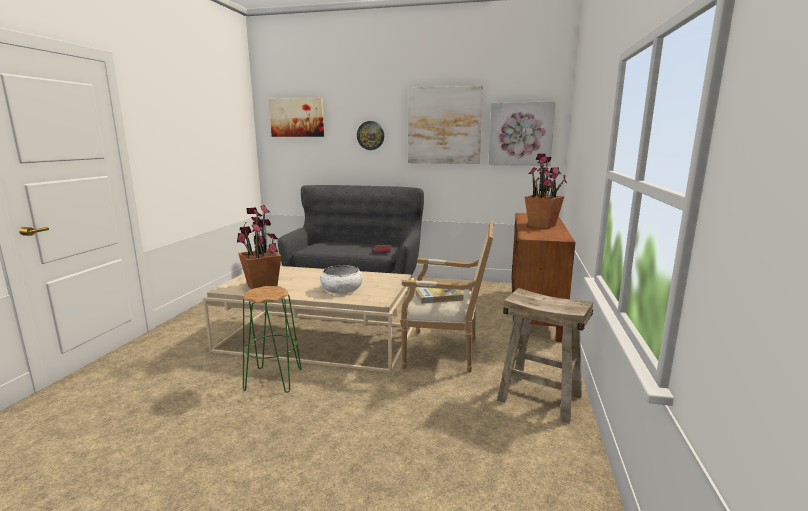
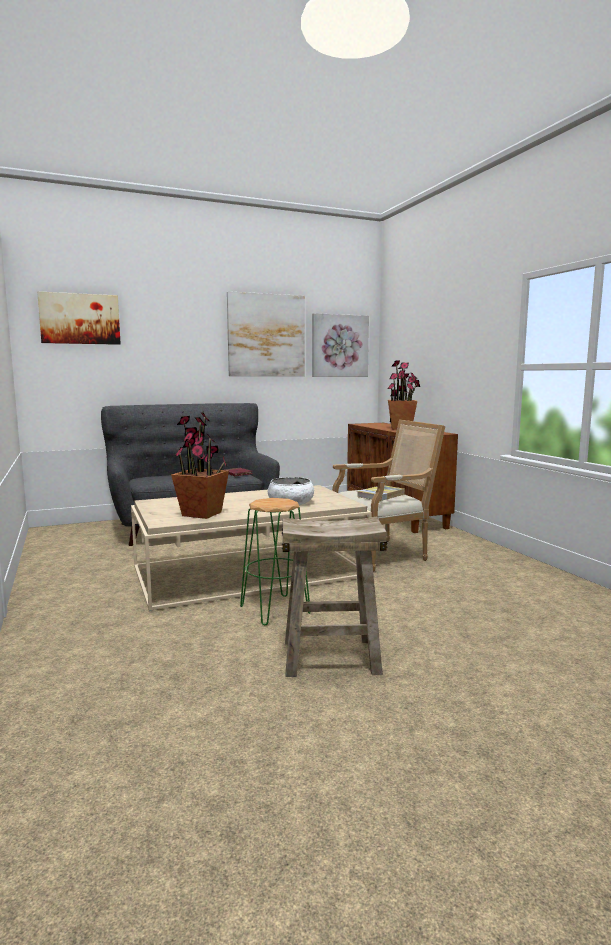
camera: 35 degrees left, 5 degrees down
(370, 135) = (182, 344): wall clock -> none
(539, 398) = (497, 562): beige stool -> beige stool (330, 657)

